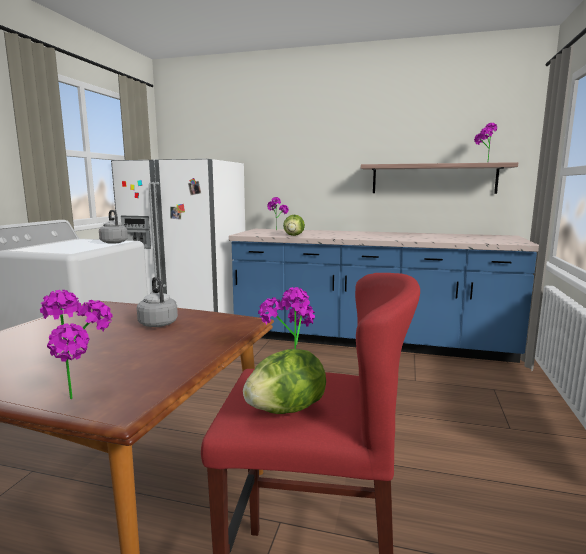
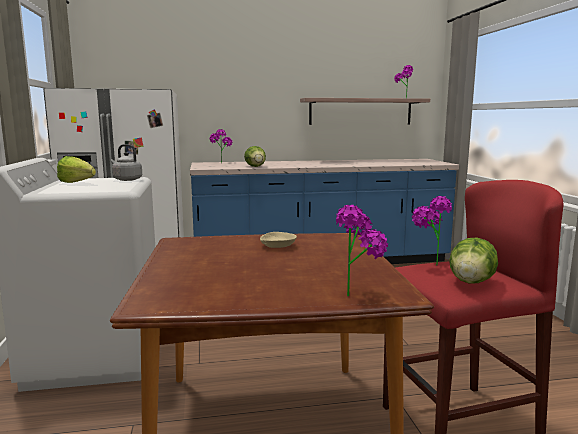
camera: 25 degrees left, 0 degrees up
(69, 243) = (79, 183): none -> lettuce
(157, 323) = (278, 246): grey kettle -> beige bowl

